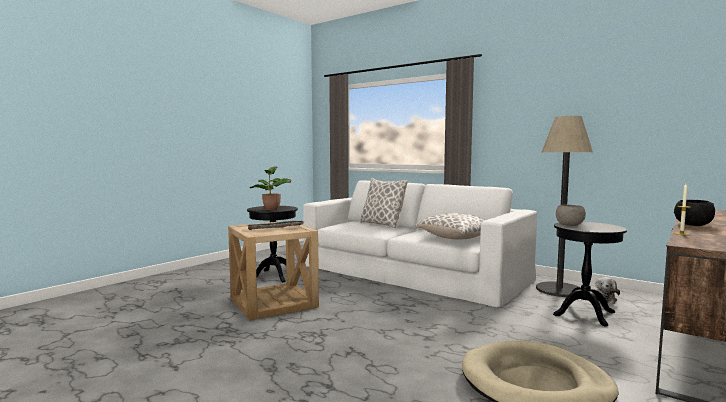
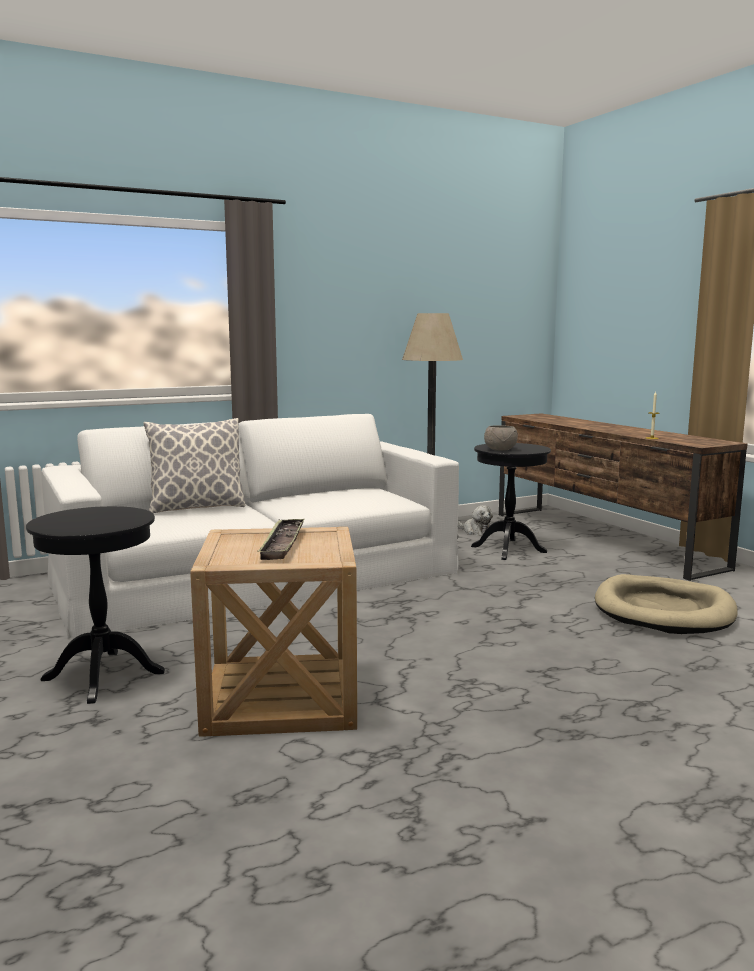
camera: 65 degrees left, 5 degrees up
(271, 209) = (109, 520): potted plant -> none
(454, 238) = (361, 498): pillow -> none
(692, 224) = (607, 430): black bowl -> none

